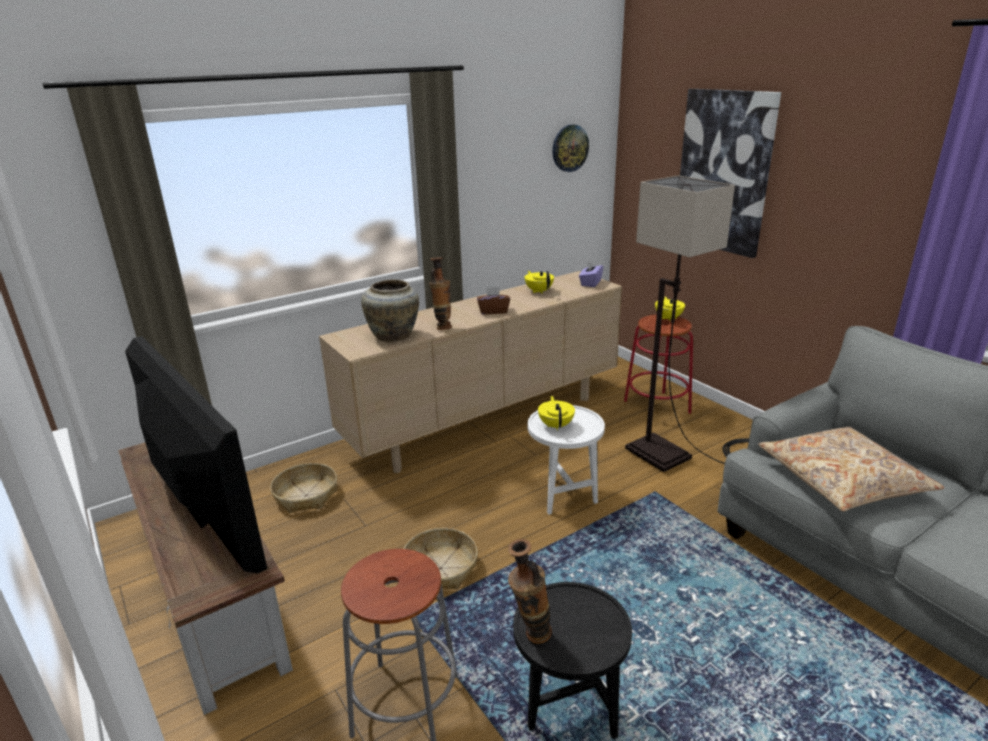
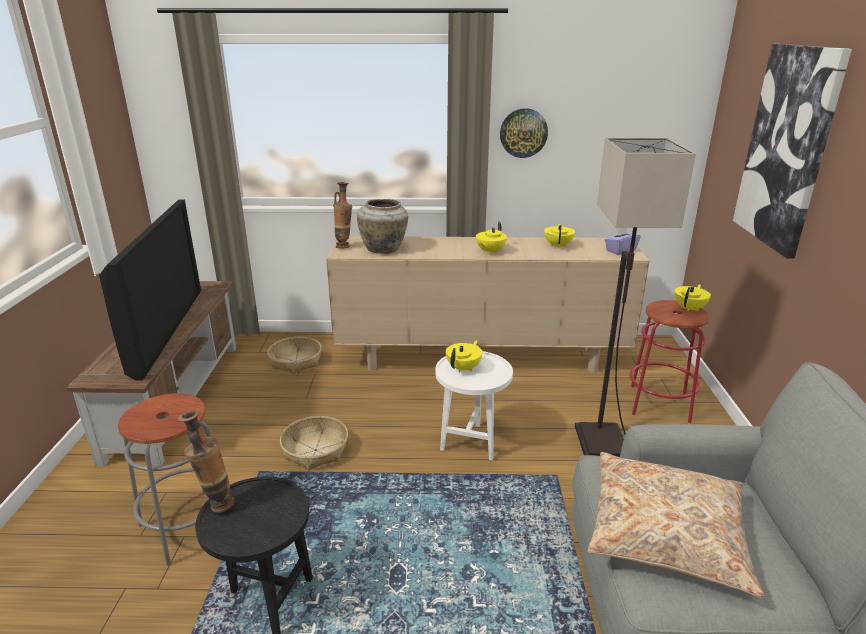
camera: 35 degrees right, 0 degrees up
(442, 327) = (429, 253): vase -> vase (344, 246)
(493, 311) = (489, 251): brown tissue box -> yellow teapot
(569, 148) = (645, 105): wall clock -> wall clock (523, 133)

